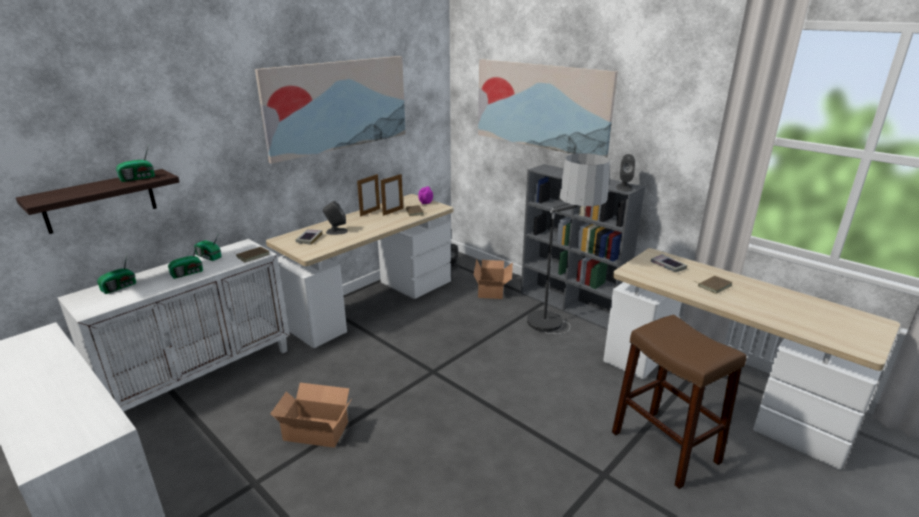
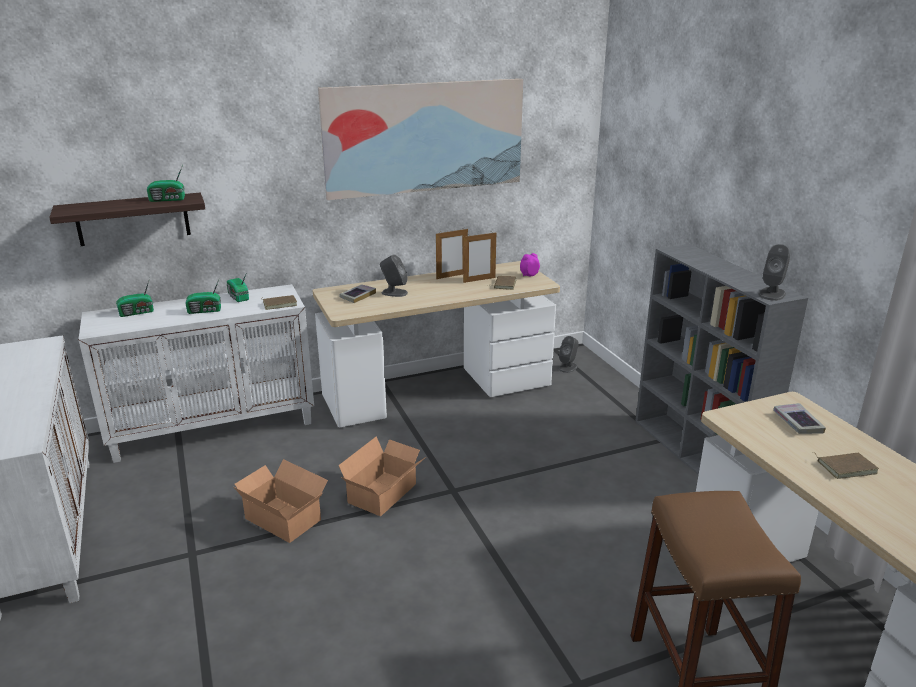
camera: 25 degrees right, 0 degrees up
(492, 289) = (600, 407): cardboard box -> cardboard box (385, 493)
(540, 106) = (694, 161): picture -> none
(556, 339) = (641, 493): floor lamp -> none

